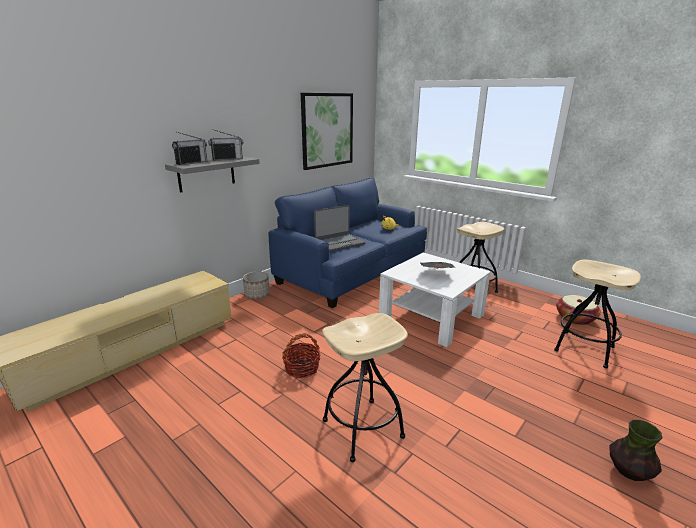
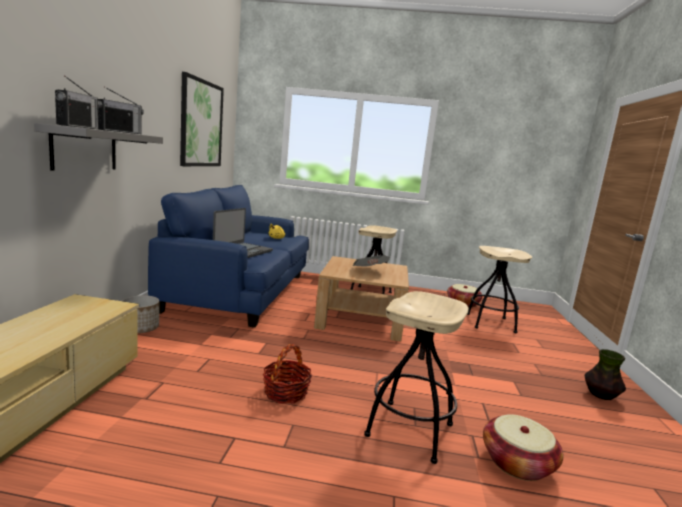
camera: 35 degrees left, 10 degrees down
(425, 492) = (517, 463): none -> basket
(431, 316) = (360, 319): white coffee table -> brown coffee table

